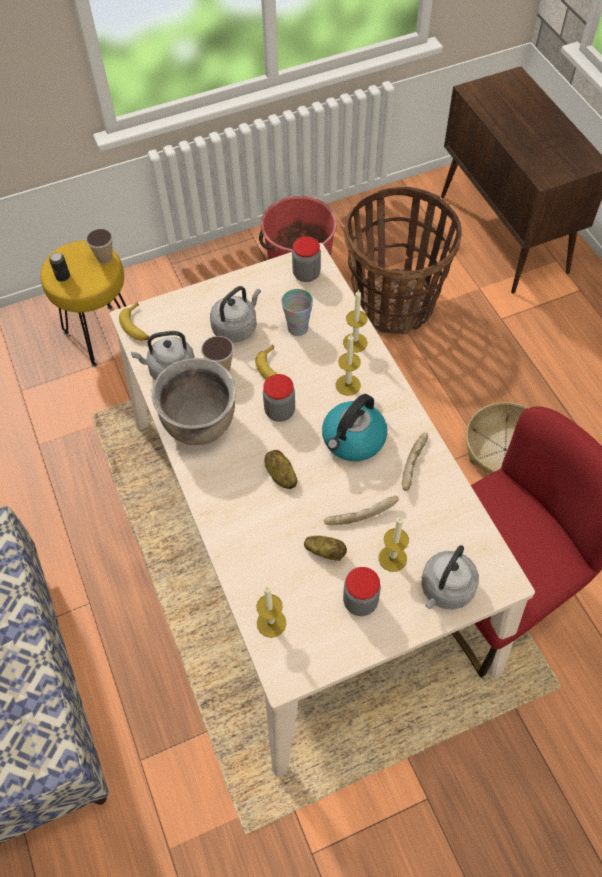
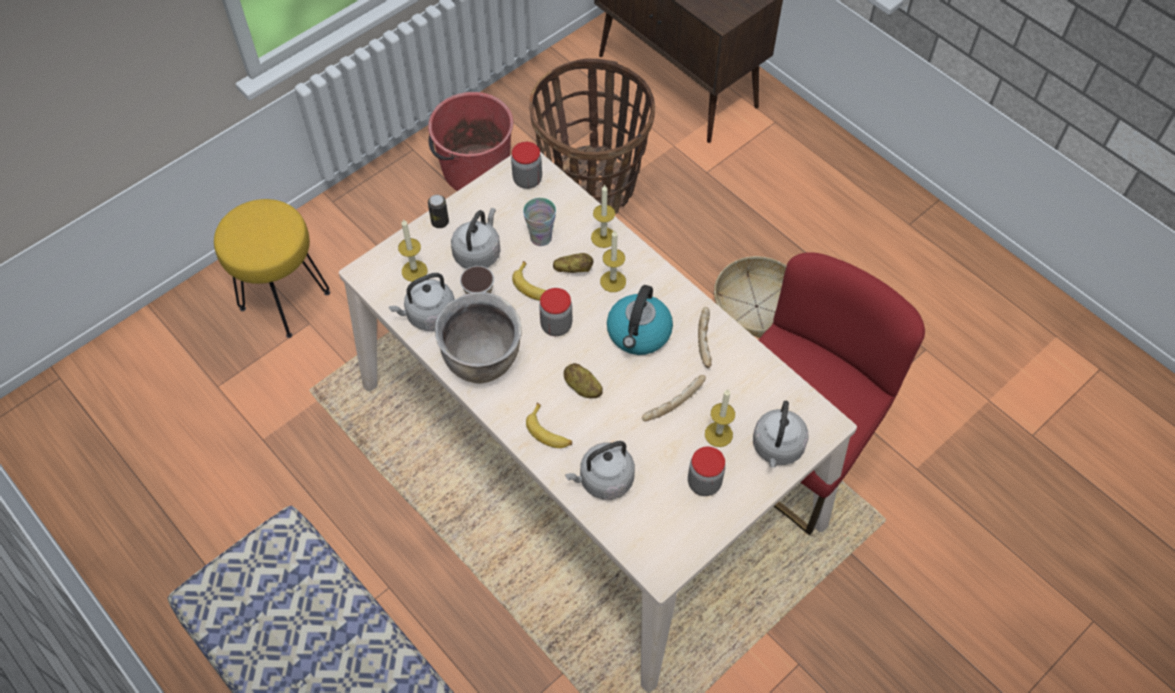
camera: 20 degrees left, 0 degrees up
(63, 277) = (244, 247): can -> can (440, 222)
(105, 258) = (283, 215): cup -> none
(137, 326) = (374, 279): banana -> banana (549, 431)
(265, 569) = (603, 480): none -> grey kettle
(271, 623) = (629, 528): candle -> candle (414, 271)
(325, 551) = (653, 447): potato -> potato (573, 269)

